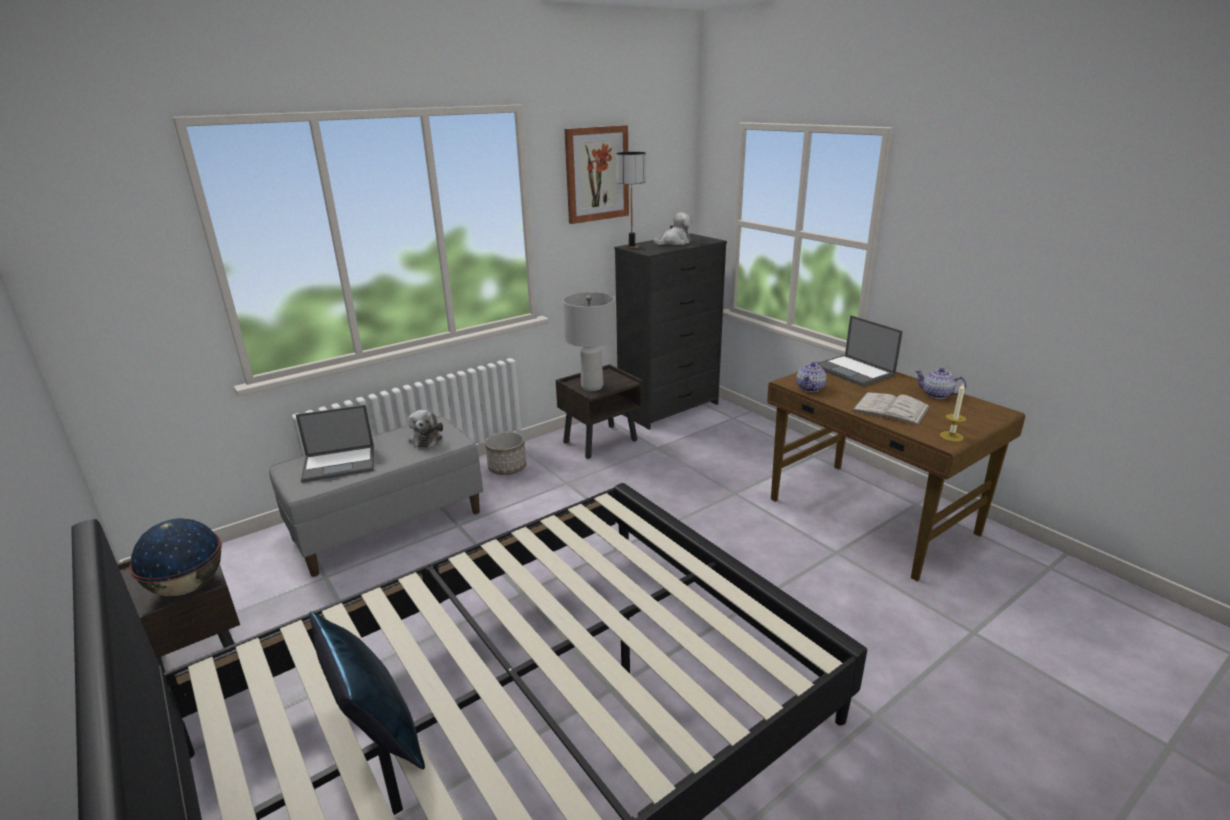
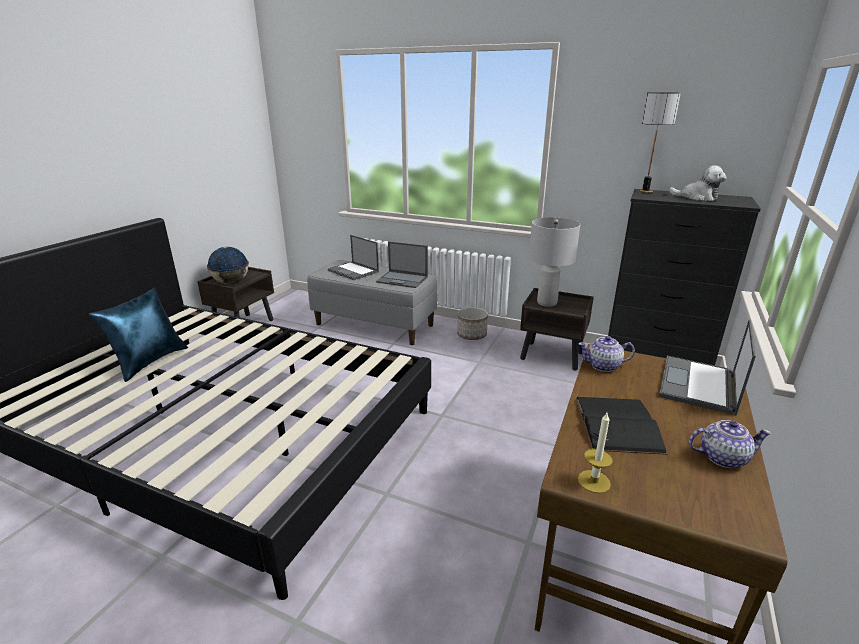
camera: 60 degrees right, 0 degrees up
(426, 438) = (402, 280): plush toy -> laptop
(596, 174) = (632, 113): picture -> none
(890, 409) = (617, 424): white book -> black book
(937, 395) = (721, 457): teapot -> teapot turned 90 degrees clockwise

